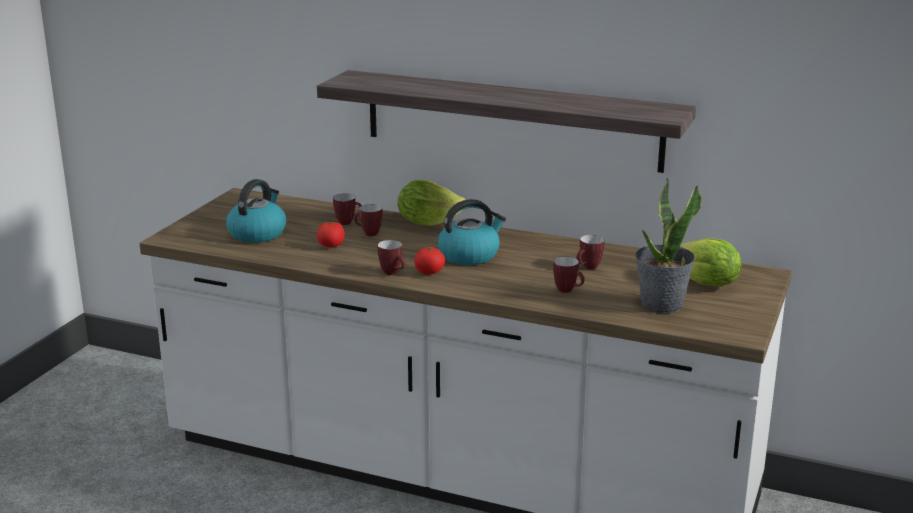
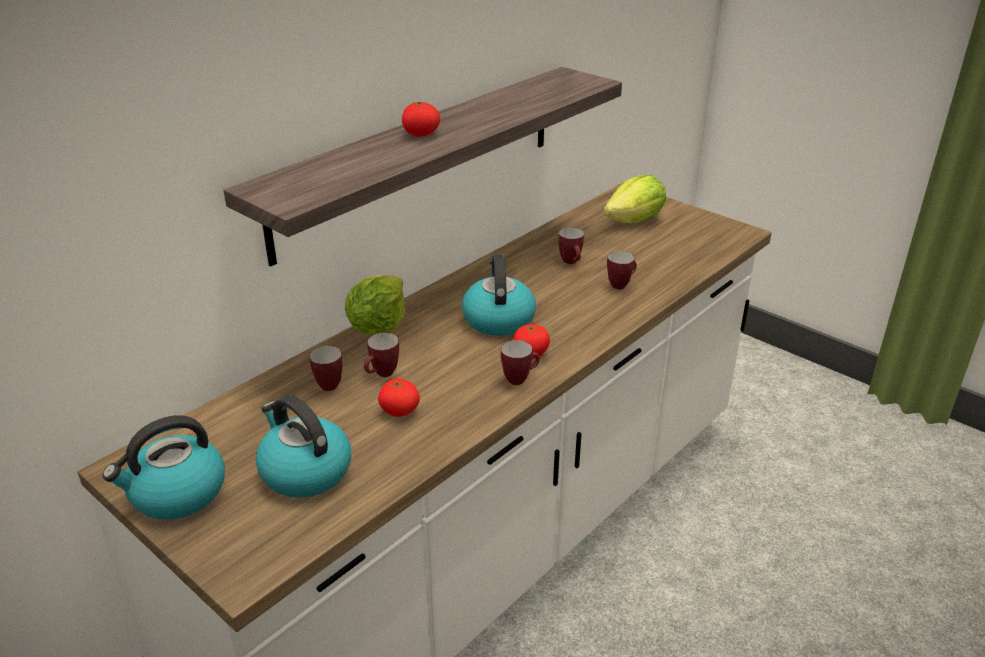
camera: 70 degrees left, 10 degrees up
(224, 210) = (177, 494): none -> kettle
(479, 90) = (421, 134): none -> tomato
(661, 304) = (670, 249): potted plant -> none

